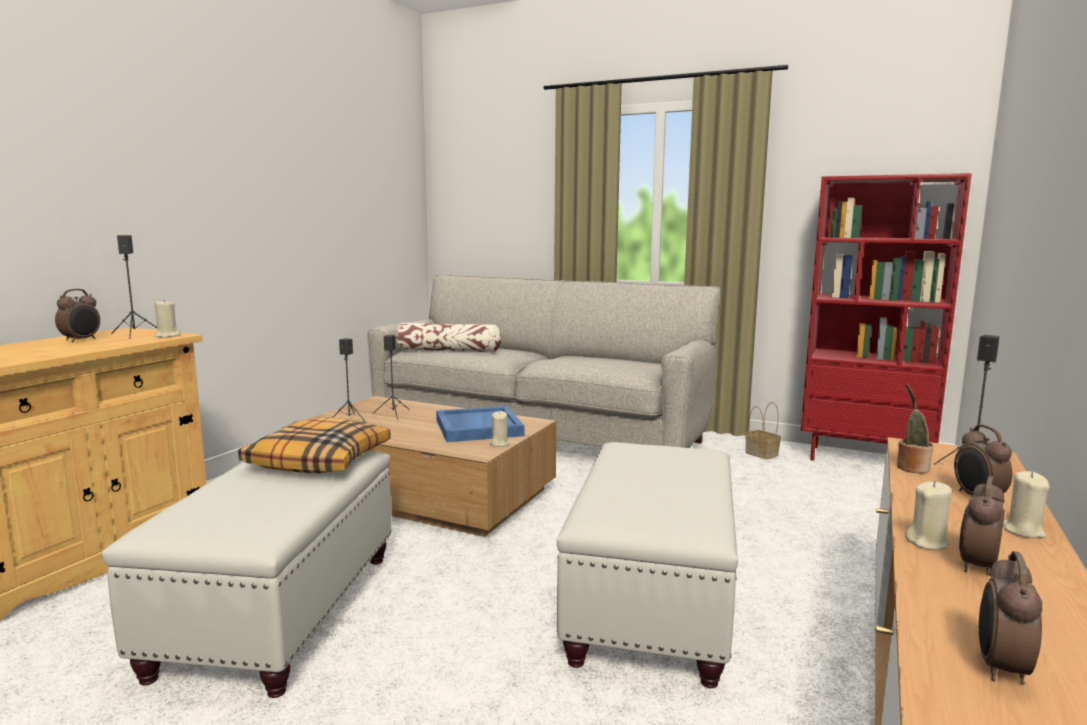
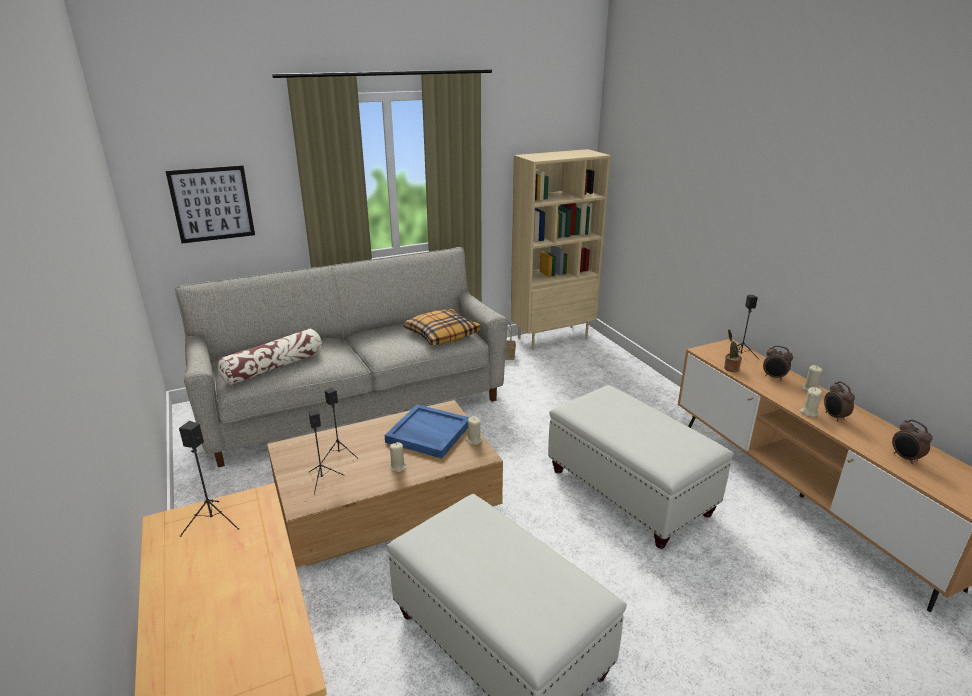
camera: 50 degrees left, 15 degrees up
(81, 340) = (201, 562): alarm clock -> none
(167, 336) = (255, 503): beige candle -> beige candle (398, 467)
(319, 460) = (467, 528): pillow -> pillow (441, 334)
(488, 210) = (212, 204): none -> picture
(865, 460) = (552, 337): red bookcase -> beige bookcase

